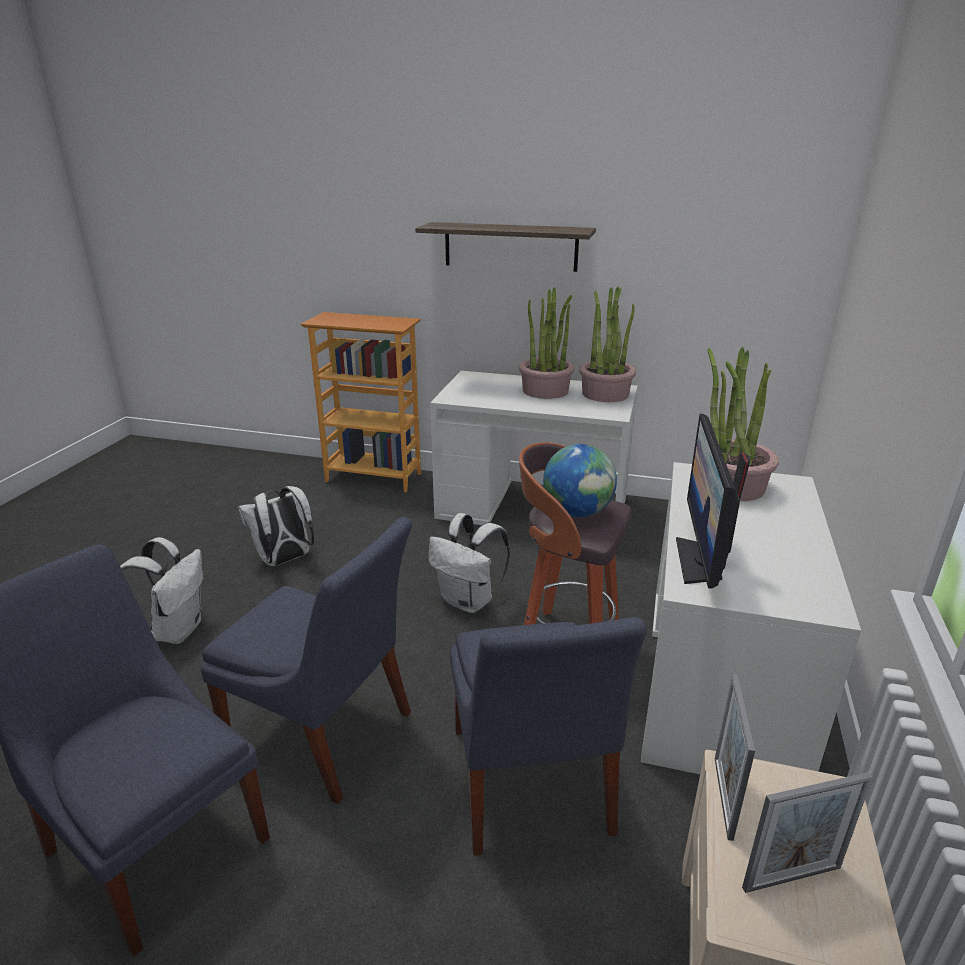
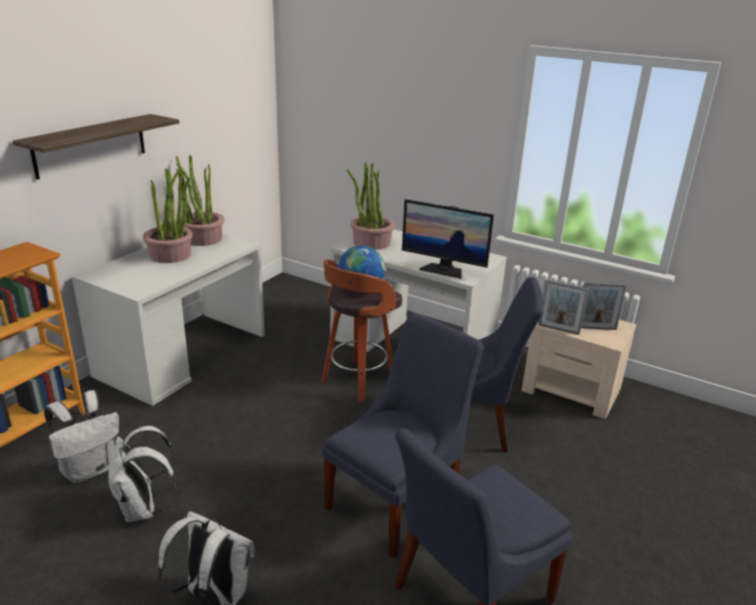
camera: 75 degrees left, 0 degrees up
(469, 601) = (288, 411): white backpack -> white backpack (89, 469)
(792, 878) = (595, 328): picture frame -> picture frame turned 90 degrees clockwise

